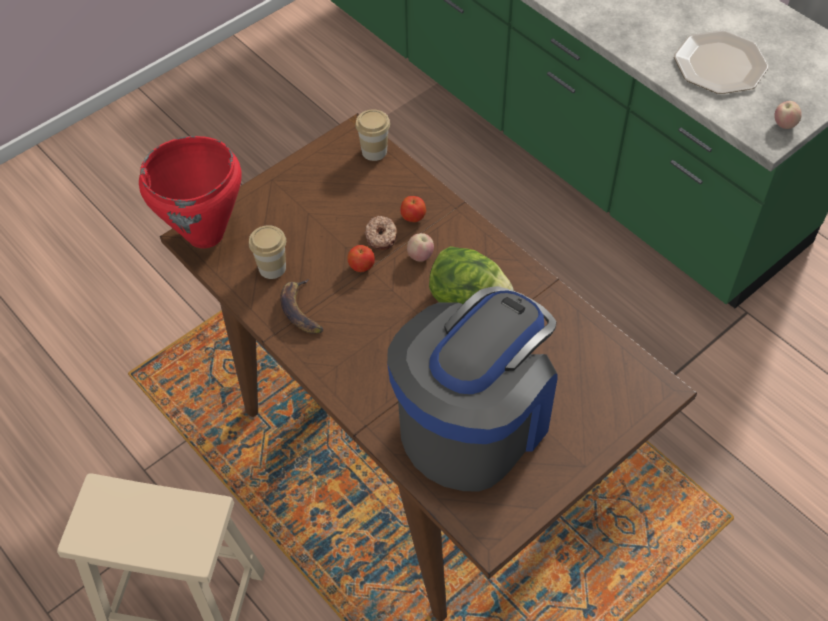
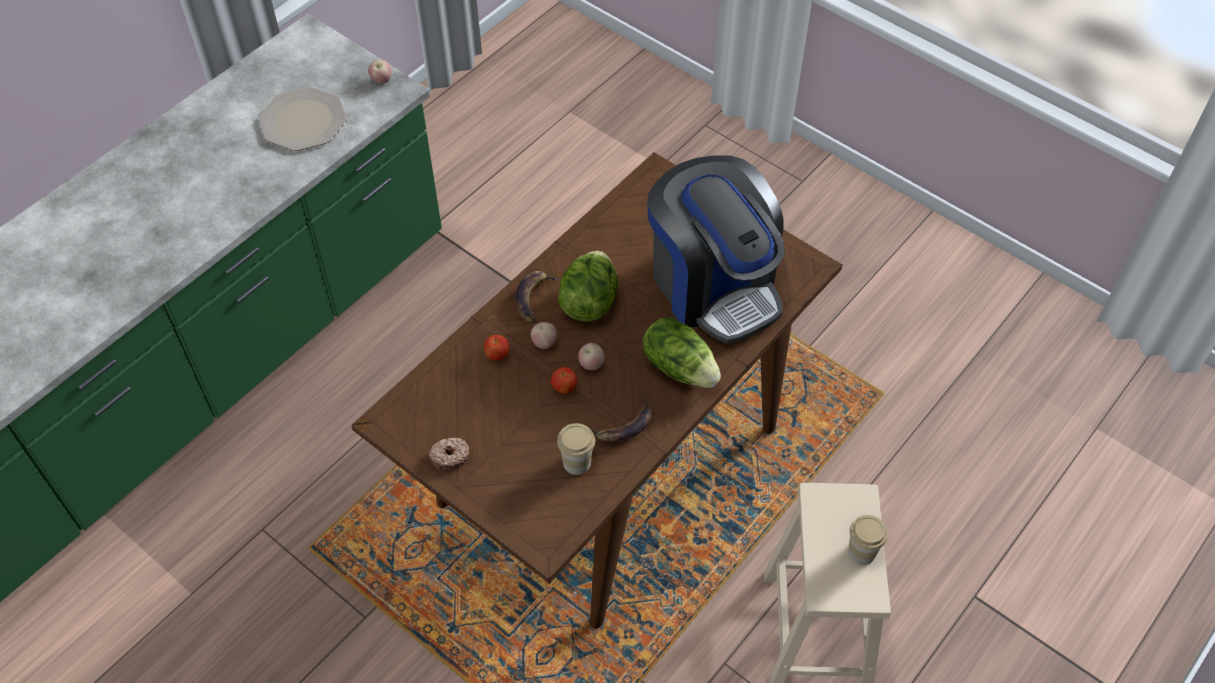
camera: 100 degrees left, 0 degrees up
(206, 234) = (542, 533): red cooking pot -> none
(366, 370) = (680, 367): none -> lettuce
(374, 151) = (409, 400): cup -> cup (861, 552)
(381, 237) = (524, 377): donut -> donut (449, 456)
(385, 292) = (591, 364): none -> apple
(474, 421) = (713, 285): coffee machine -> coffee machine turned 150 degrees counterclockwise
(481, 252) = (533, 298): none -> banana

